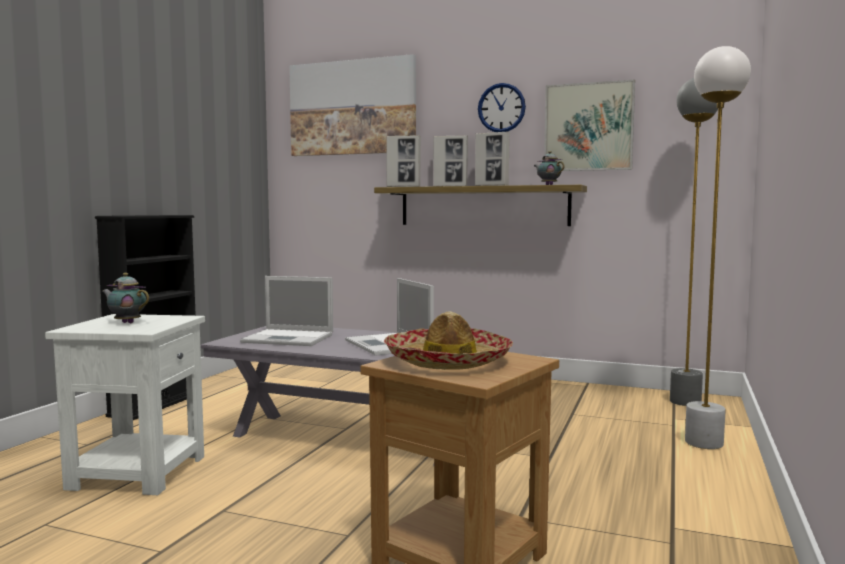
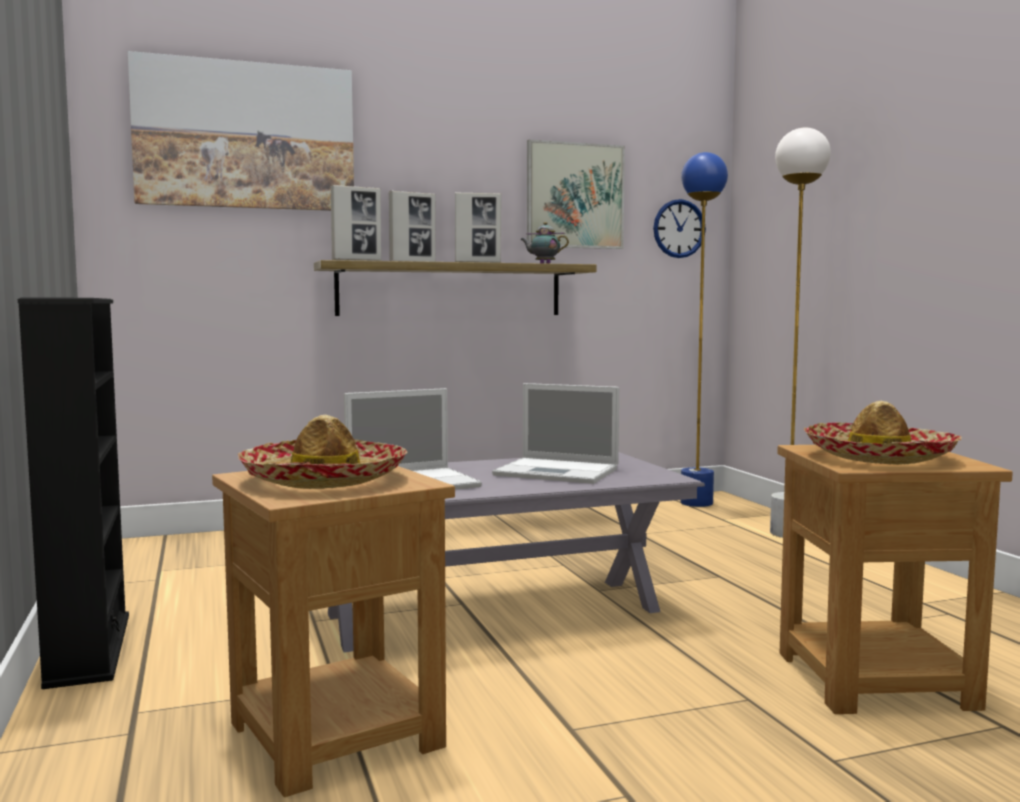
camera: 40 degrees left, 0 degrees up
(126, 322) = (325, 479): teapot -> hat
(138, 472) = (334, 734): white side table -> brown side table
(501, 108) = (472, 161): wall clock -> wall clock (679, 228)
(685, 402) = (696, 503): grey floor lamp -> blue floor lamp

